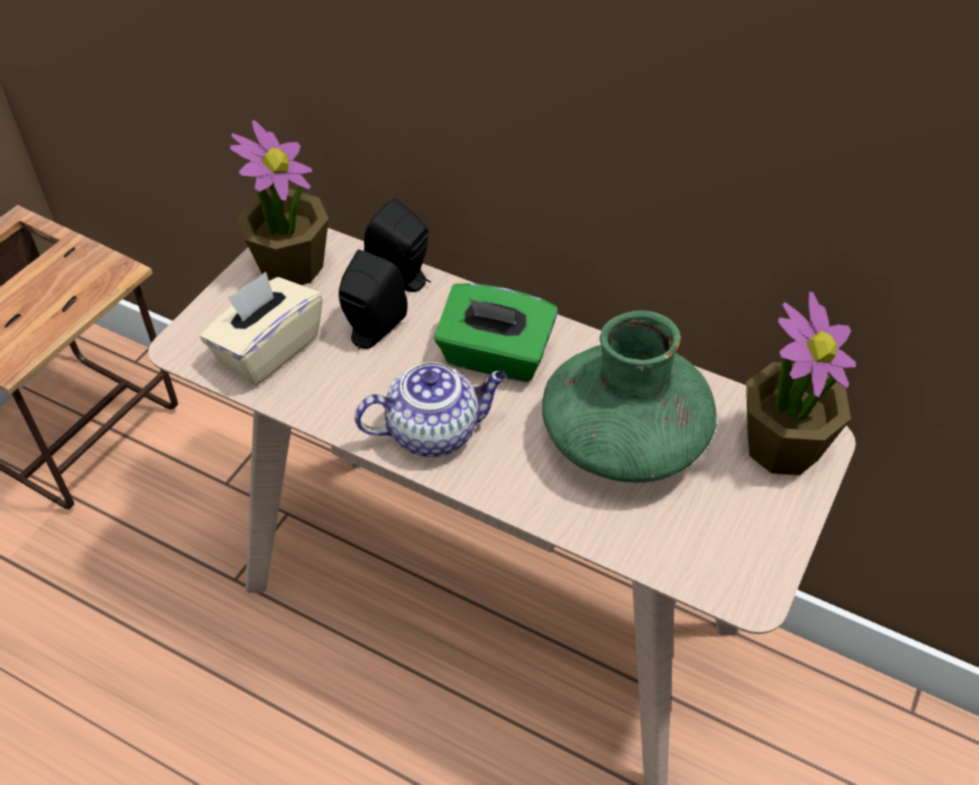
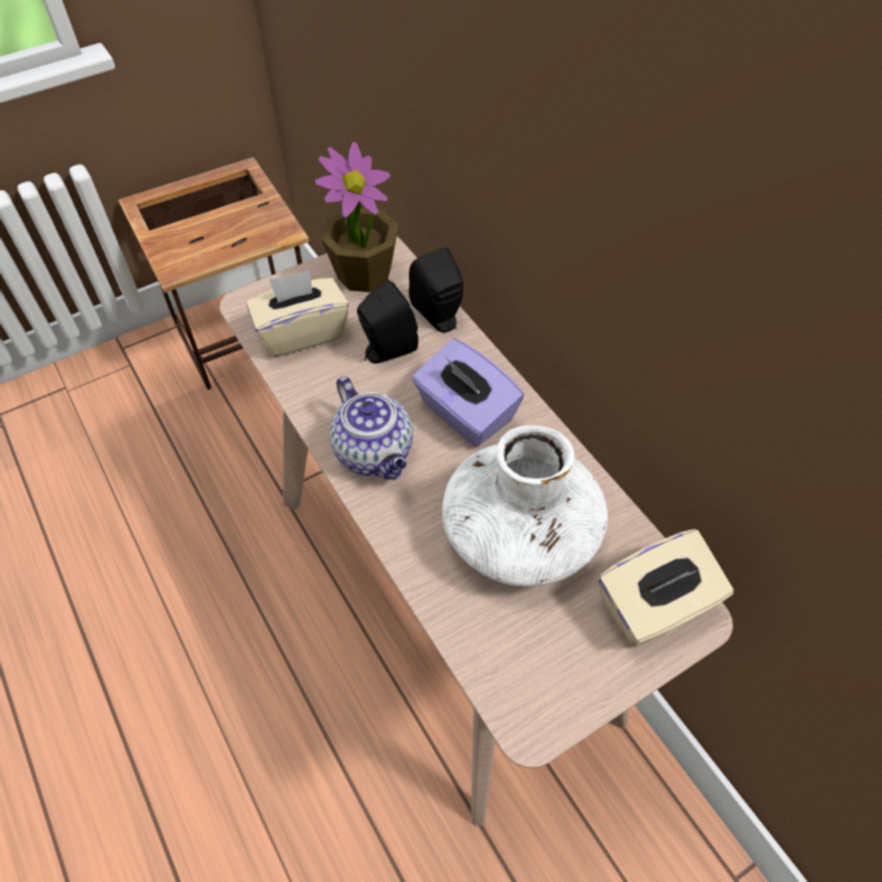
camera: 30 degrees right, 5 degrees up
(435, 431) = (375, 453): teapot -> teapot turned 45 degrees clockwise
(495, 357) = (465, 413): green tissue box -> purple tissue box
(624, 439) = (520, 532): green vase -> white vase
(782, 446) = (655, 607): potted plant -> beige tissue box

